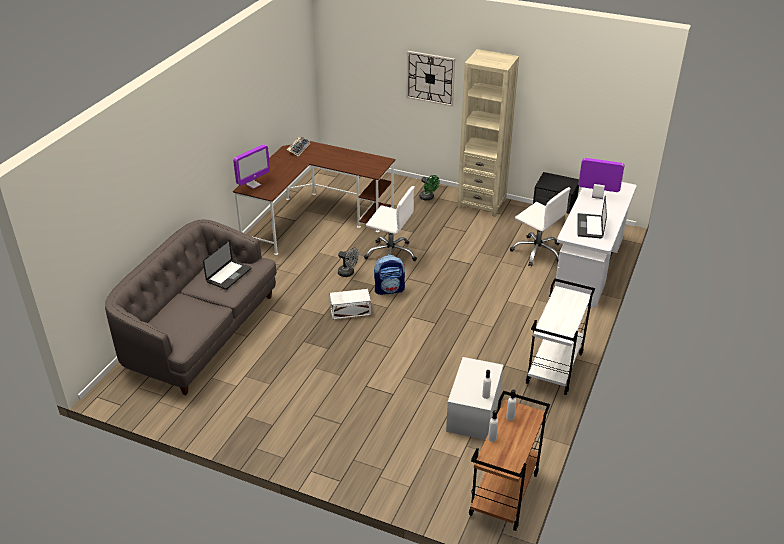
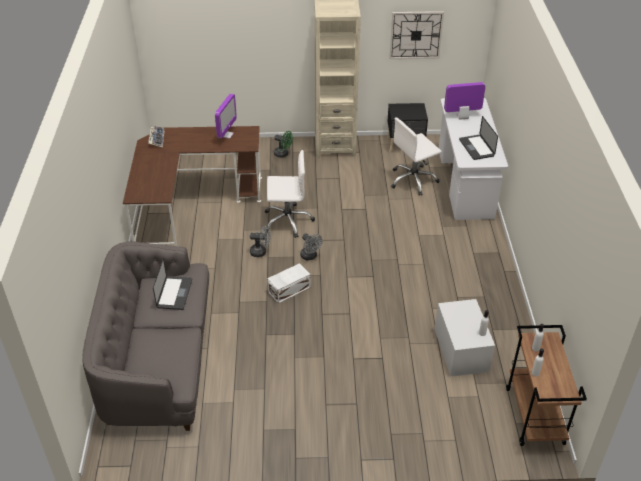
camera: 25 degrees left, 5 degrees up
(253, 184) = (139, 190): monitor -> monitor (226, 135)
(389, 290) = (310, 256): backpack -> grey fan
(430, 78) = (266, 37): wall clock -> wall clock (416, 35)
(537, 252) = (413, 180): white office chair -> white office chair turned 135 degrees clockwise
(555, 369) = (499, 286): white cart -> none

